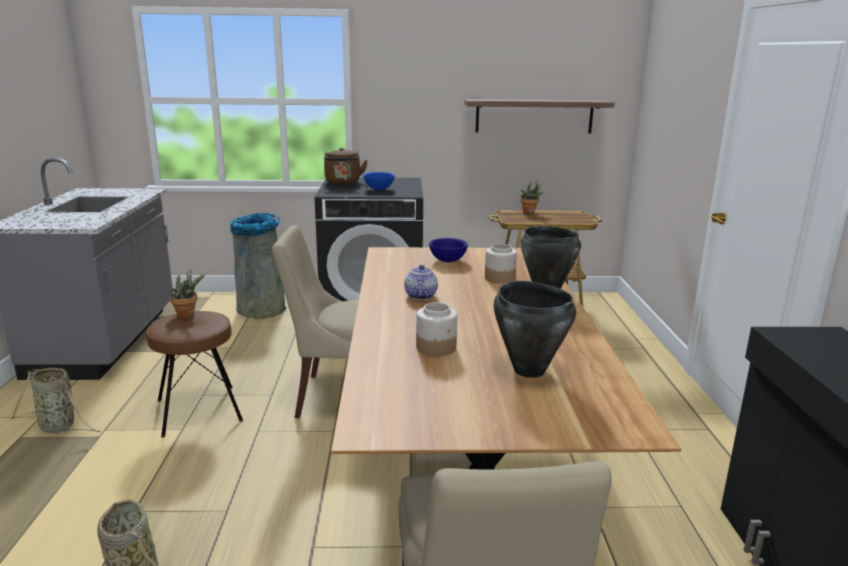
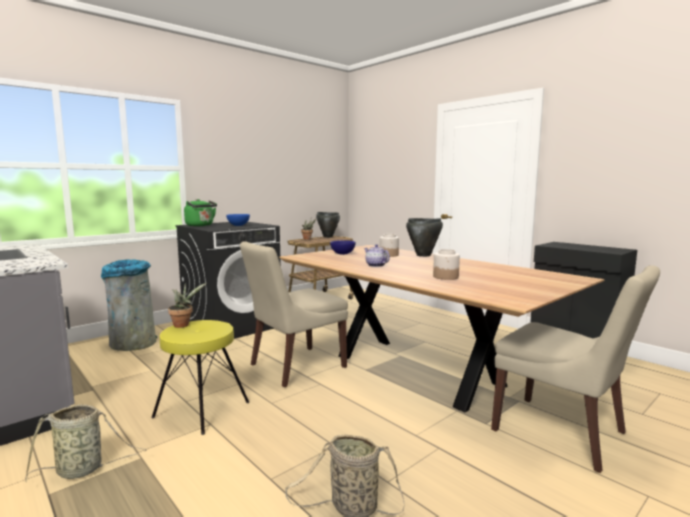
camera: 40 degrees left, 10 degrees down
(199, 409) = (202, 409): brown stool -> yellow stool
(343, 183) = (200, 225): brown kettle -> green kettle
(529, 370) = (500, 274): black cooking pot -> black cooking pot (328, 237)
(534, 116) = (299, 178): shelf -> none

